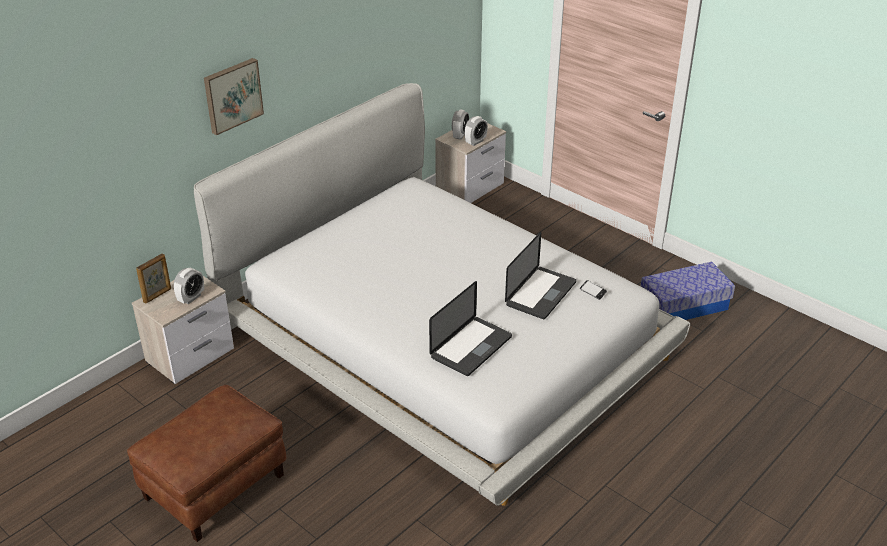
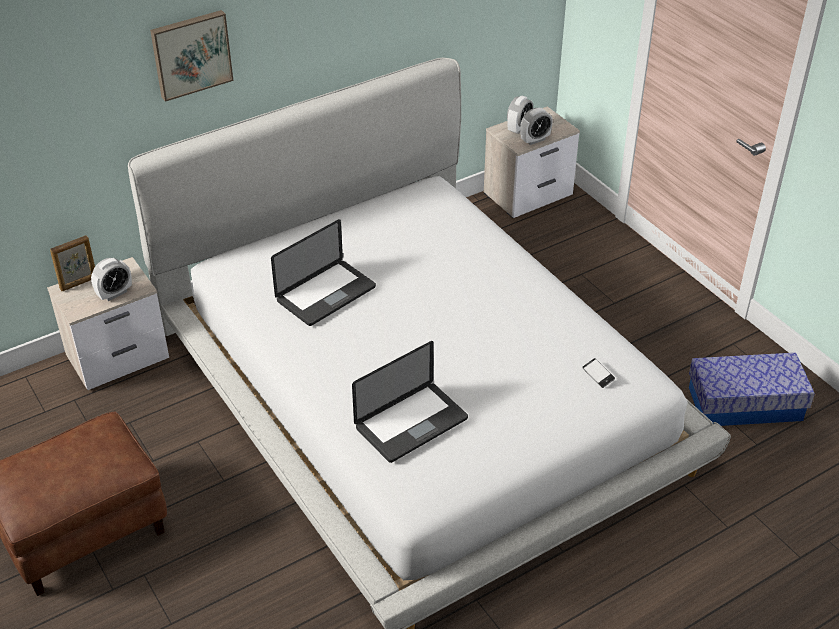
camera: 15 degrees right, 5 degrees up
(540, 294) = (529, 366): laptop -> laptop (326, 294)

